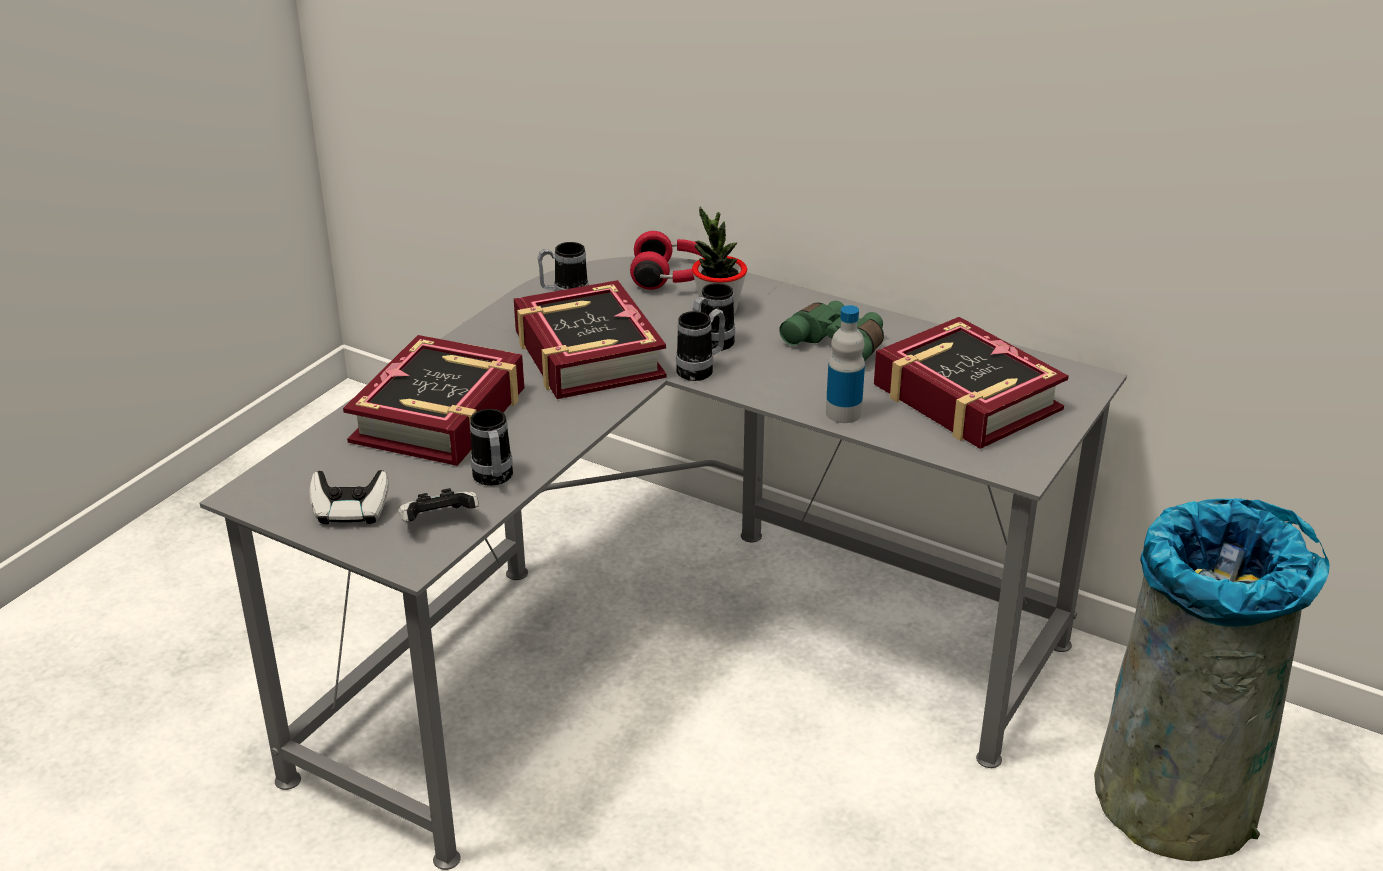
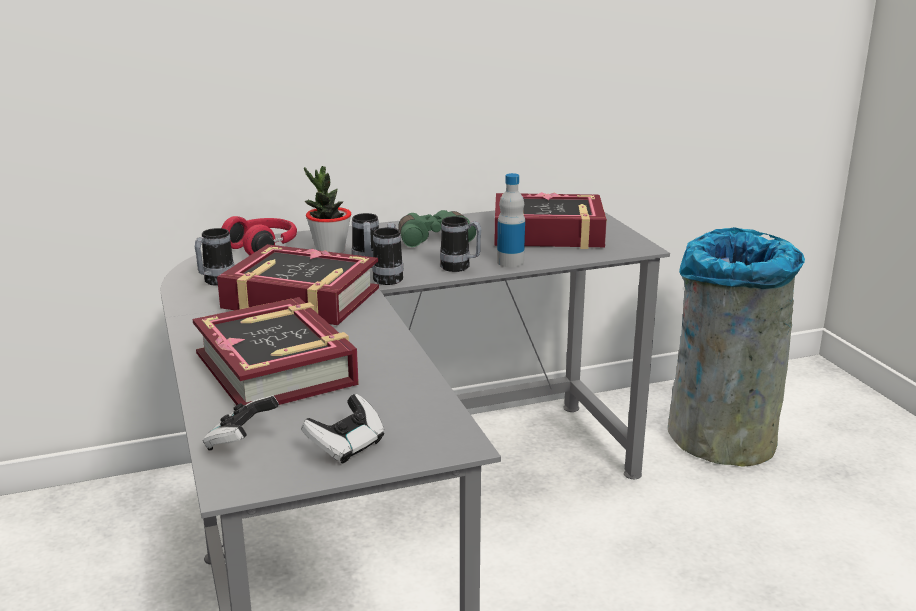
camera: 50 degrees left, 10 degrees down
(438, 523) = (422, 416): game controller -> game controller (241, 441)
(494, 480) = (400, 379): mug -> mug (460, 268)

